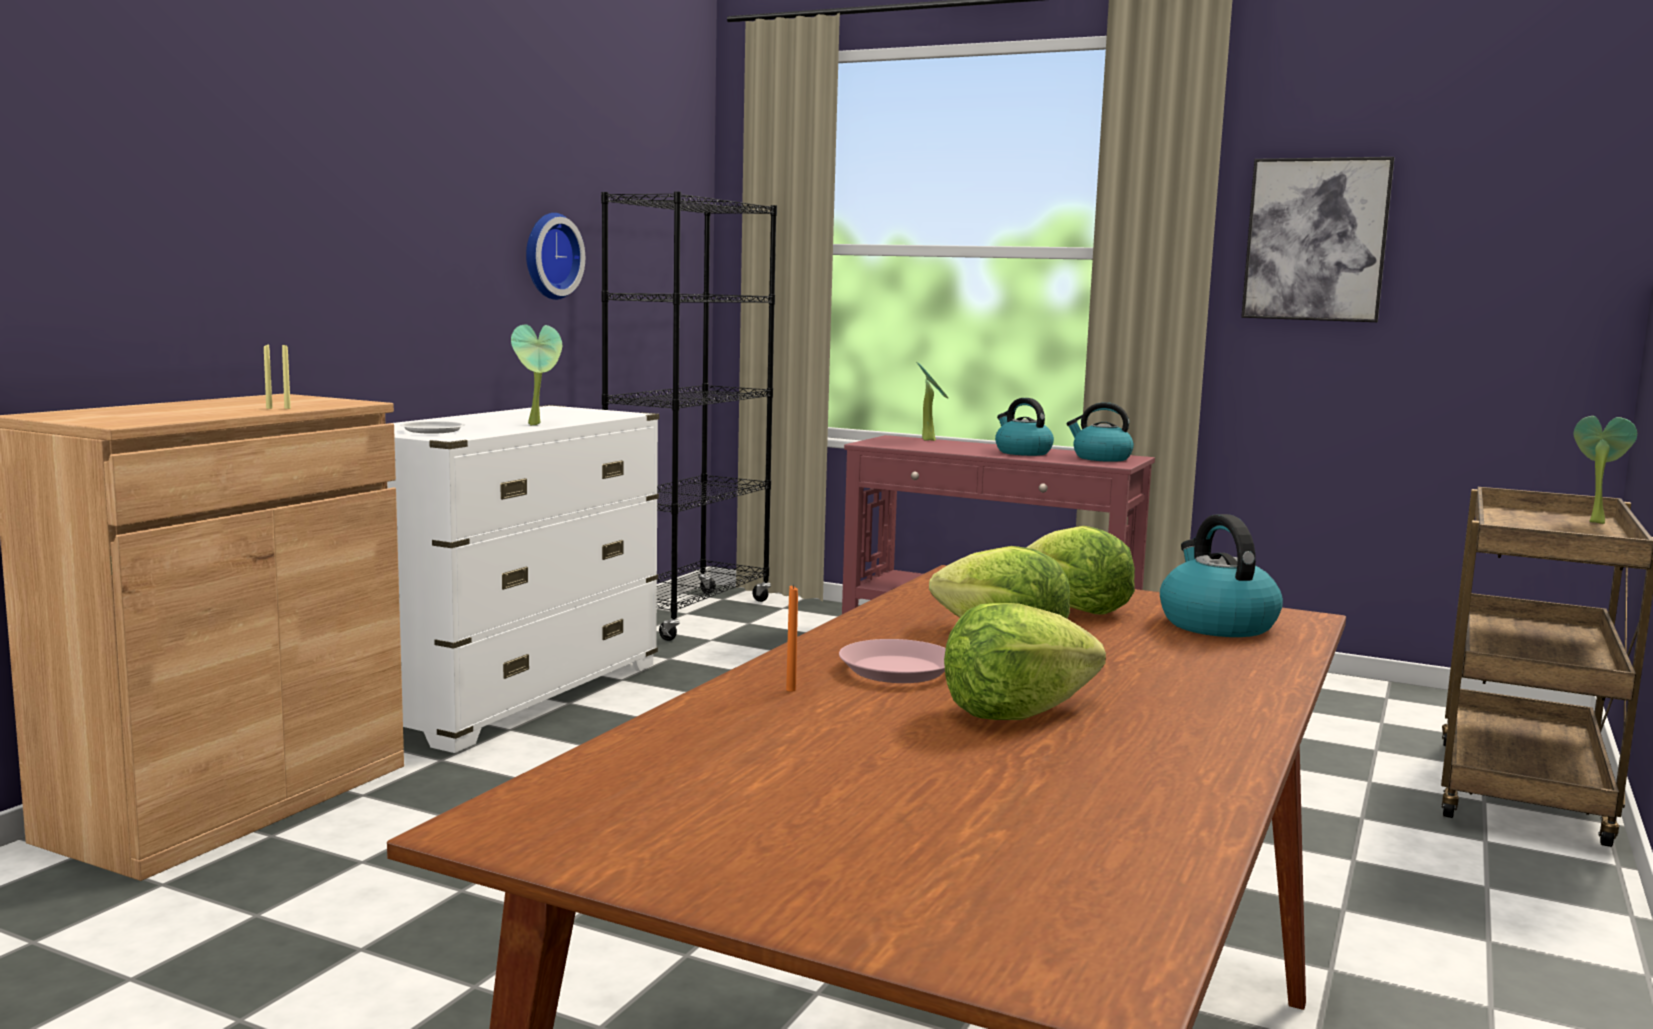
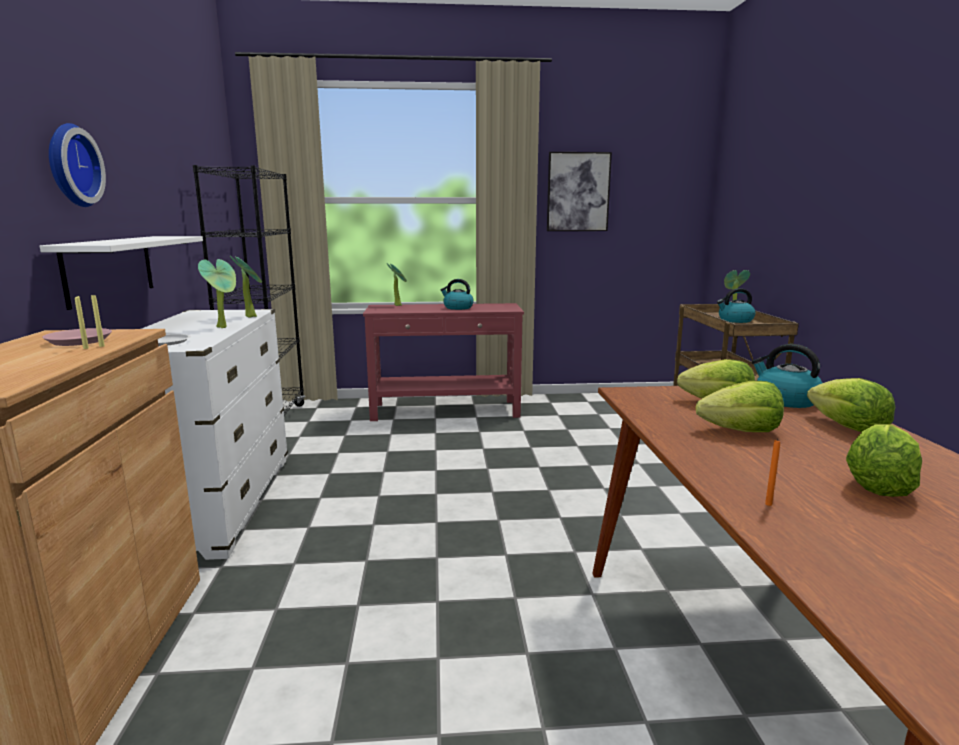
camera: 30 degrees left, 5 degrees up
(414, 330) = (110, 269): none -> white shelf
(548, 256) = (170, 209): wall clock -> wall clock (70, 166)
(603, 418) = (251, 316): none -> potted plant
(897, 670) = (767, 470): pink plate -> pink plate (79, 341)
(1100, 458) = (498, 306): kettle -> kettle (735, 320)
(1207, 664) = (847, 427): none -> lettuce

